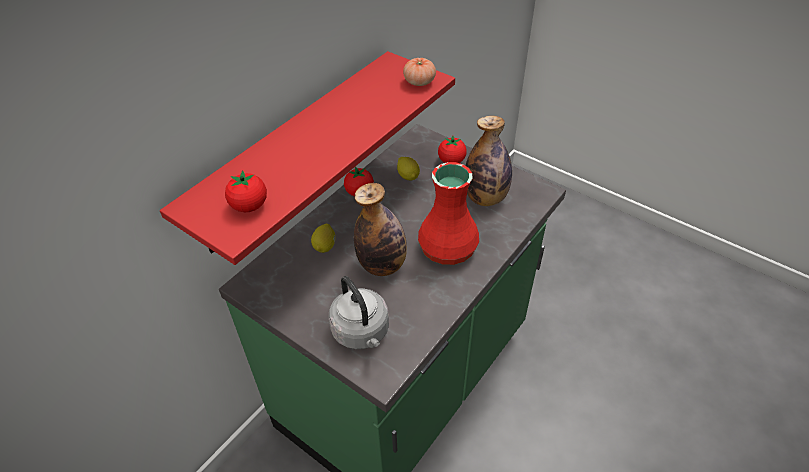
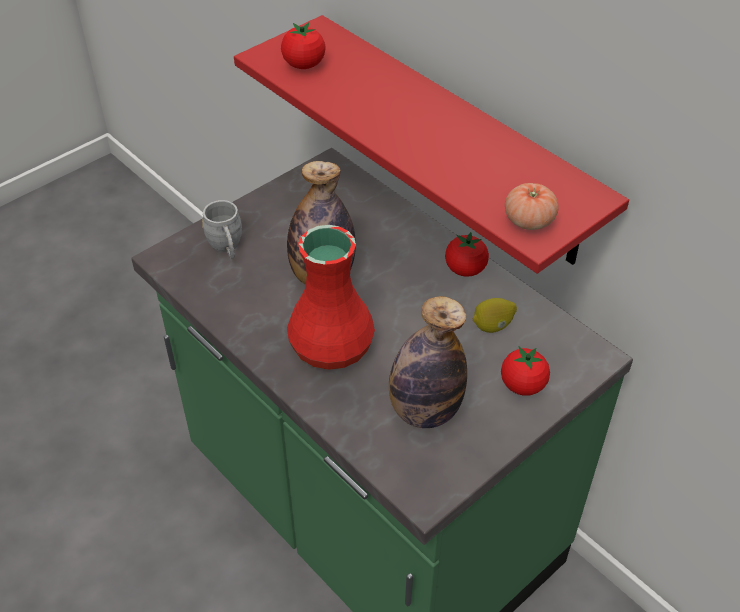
camera: 100 degrees right, 0 degrees up
(325, 246) = (370, 229): lemon -> none
(362, 333) = (227, 248): grey kettle -> grey mug

